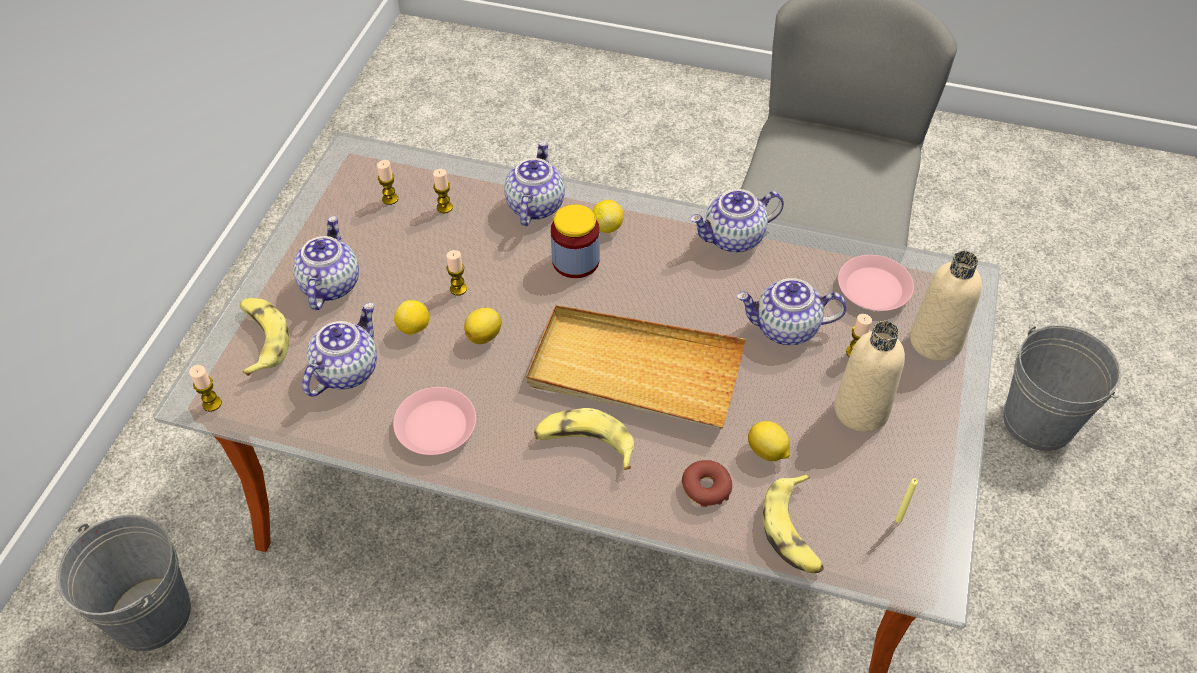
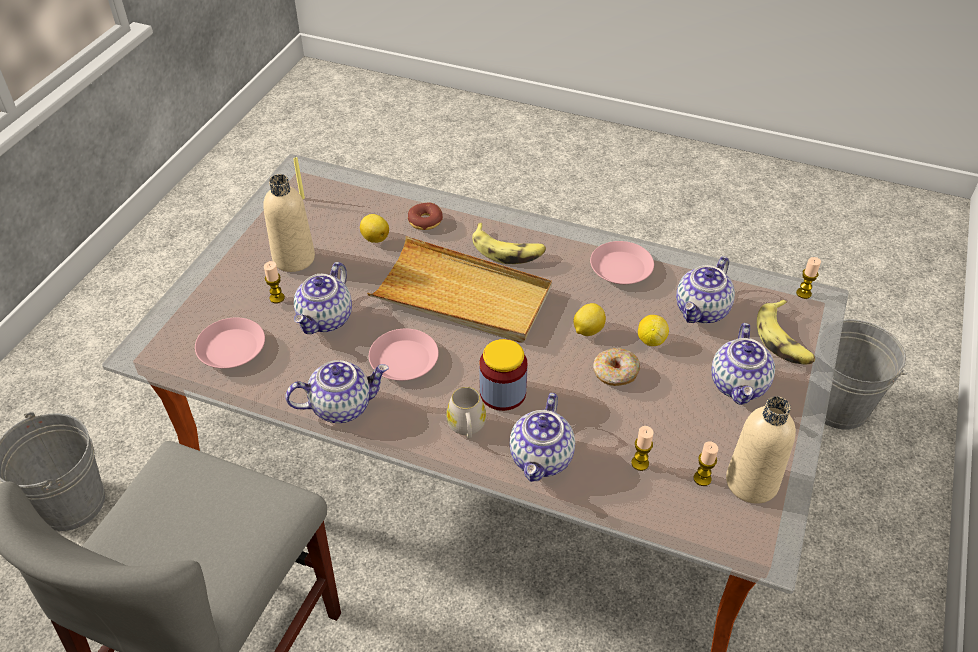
camera: 175 degrees left, 5 degrees down
(458, 289) = (615, 373): candle -> donut
(607, 227) = (467, 428): lemon -> white mug
(684, 288) = (404, 360): none -> pink plate
(785, 328) = (326, 319): teapot -> teapot turned 105 degrees clockwise
(794, 531) = (373, 196): banana -> none
(935, 341) = (205, 302): beige bottle -> beige bottle (751, 482)

